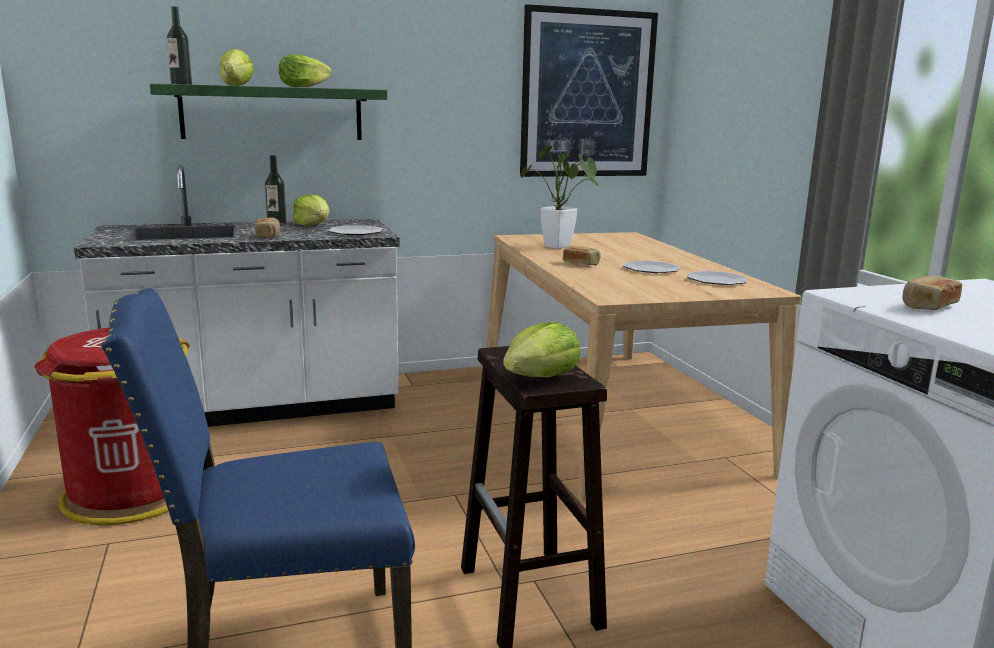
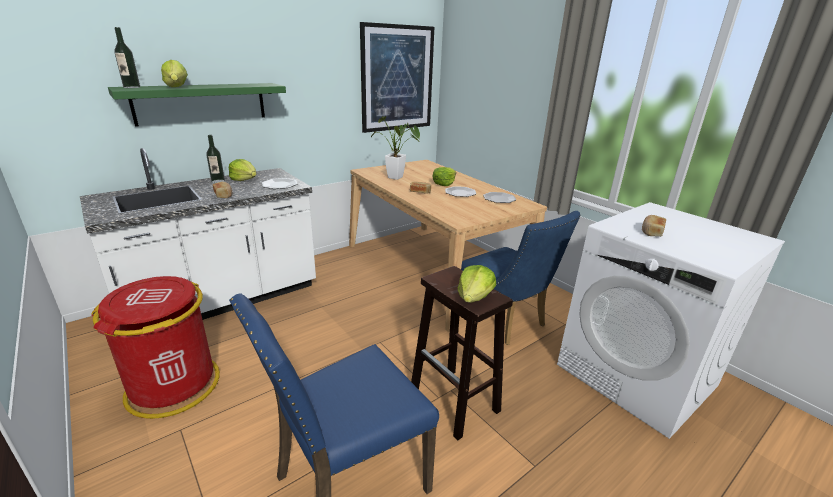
camera: 20 degrees left, 10 degrees up
(303, 87) = (225, 85): lettuce -> lettuce (444, 184)
(699, 505) = (505, 322): none -> blue chair

